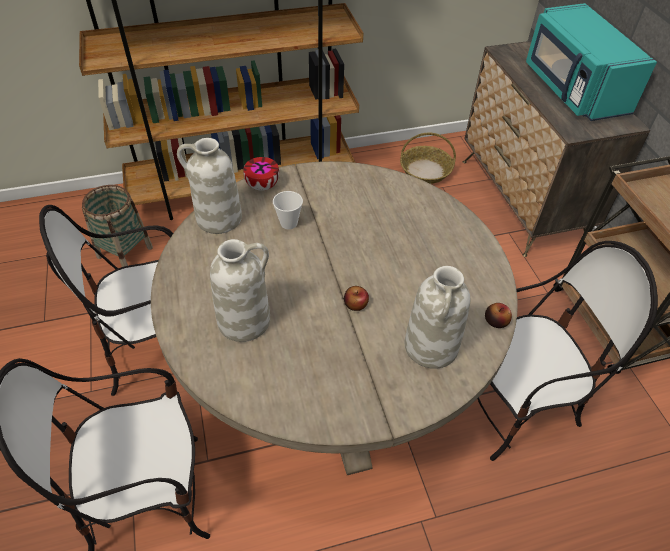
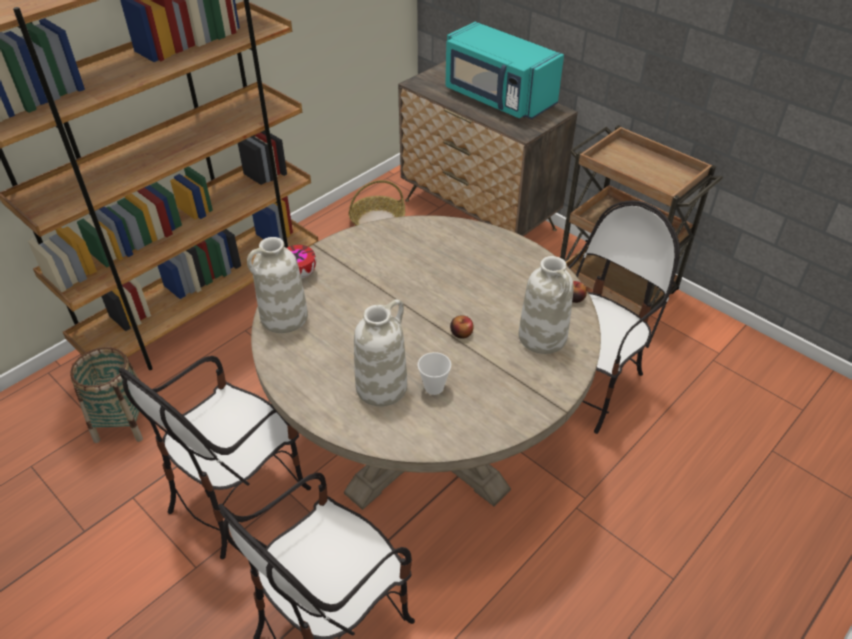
camera: 30 degrees left, 5 degrees down
(289, 223) = (351, 295): cup -> cup (434, 387)

